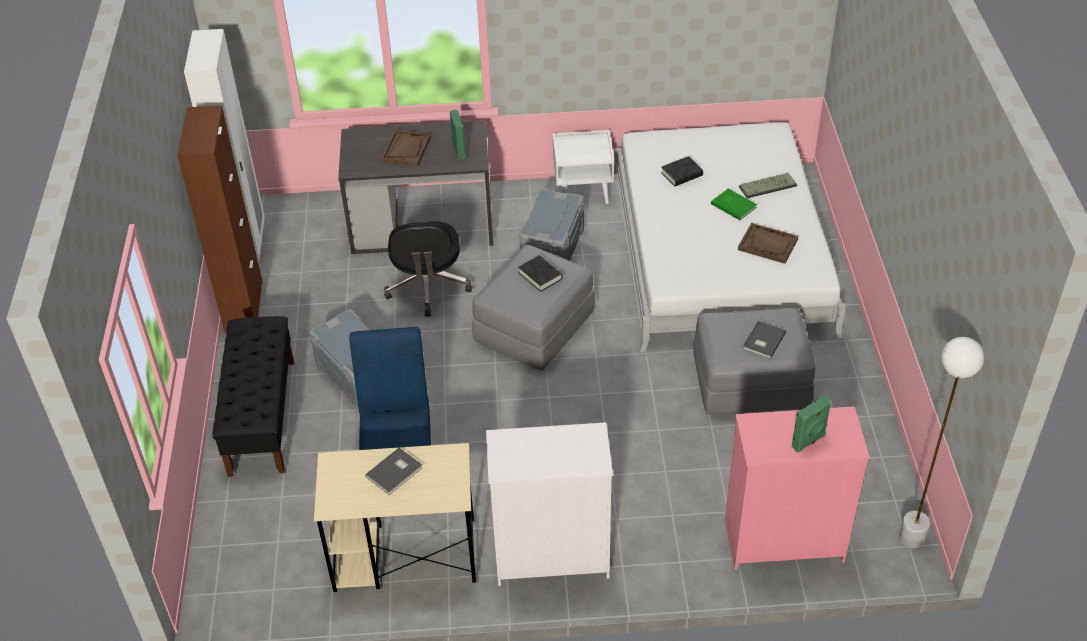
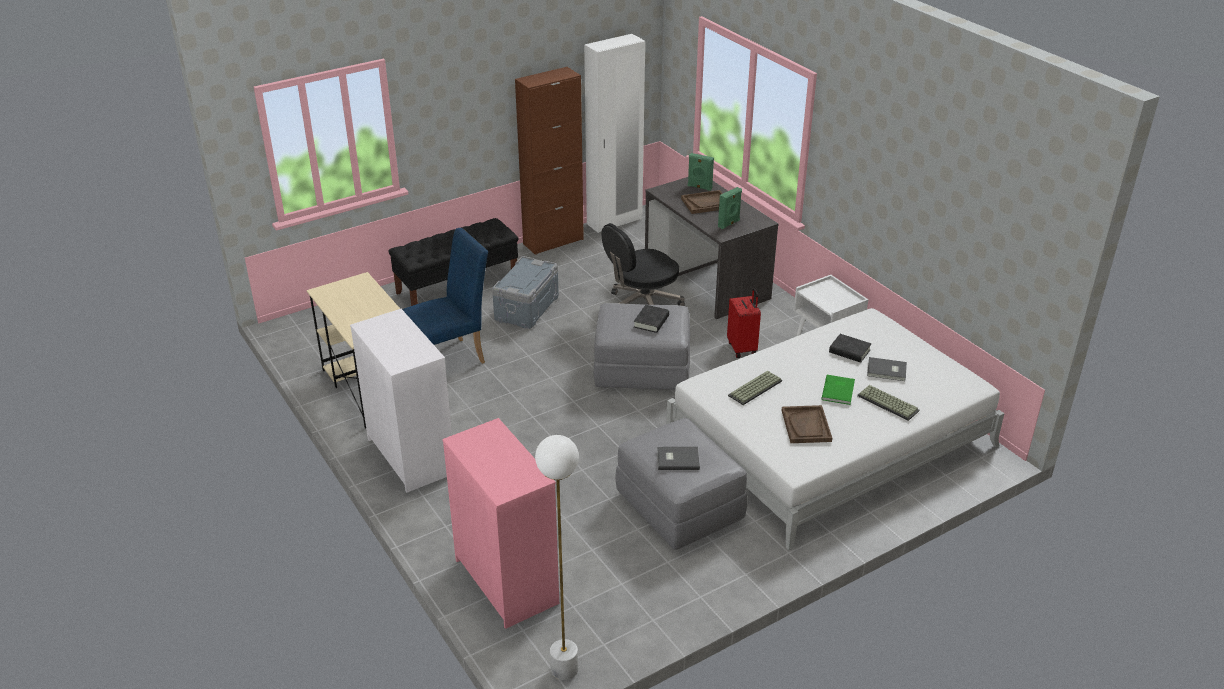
camera: 60 degrees right, 10 degrees down
(395, 472) = (367, 306): grey book -> grey book (887, 371)
(553, 248) = (742, 348): grey storage box -> red suitcase
(698, 252) = (755, 389): none -> keyboard
(809, 442) = (491, 466): green speaker -> green speaker (699, 187)

